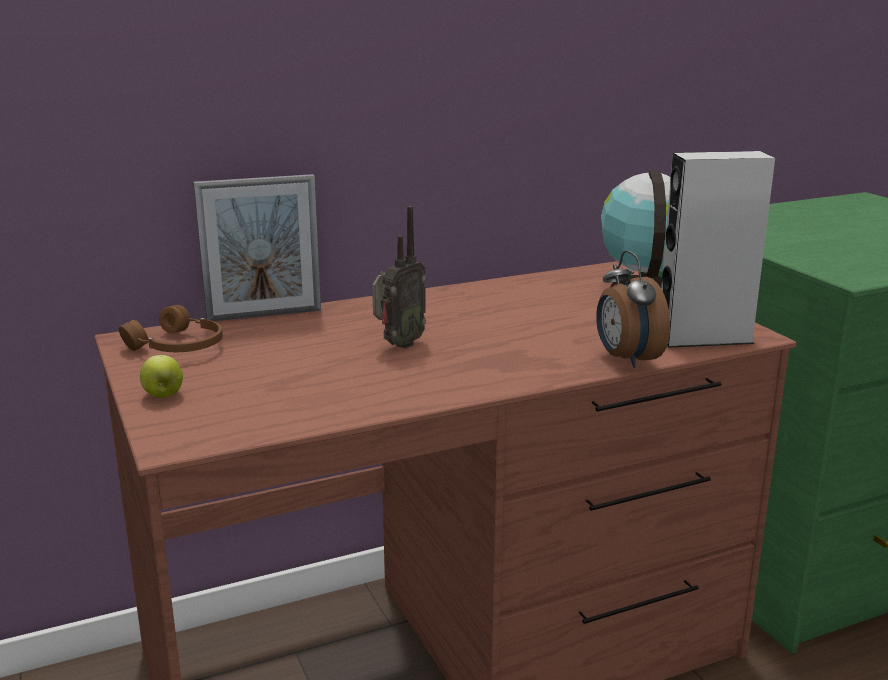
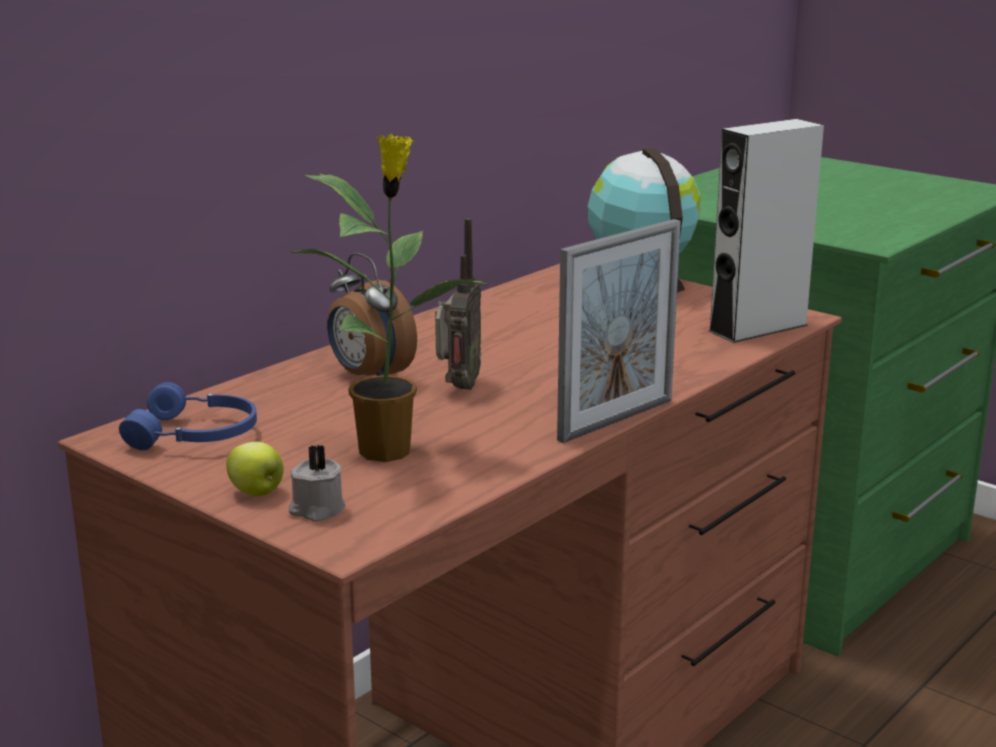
camera: 25 degrees left, 0 degrees up
(177, 347) = (195, 436): brown headphones -> blue headphones
(184, 416) = (316, 510): none -> grey candle
(264, 315) = (252, 380): picture frame -> picture frame (616, 420)
(289, 382) = (388, 450): none -> potted plant
(626, 359) = (709, 361): alarm clock -> alarm clock (369, 376)

